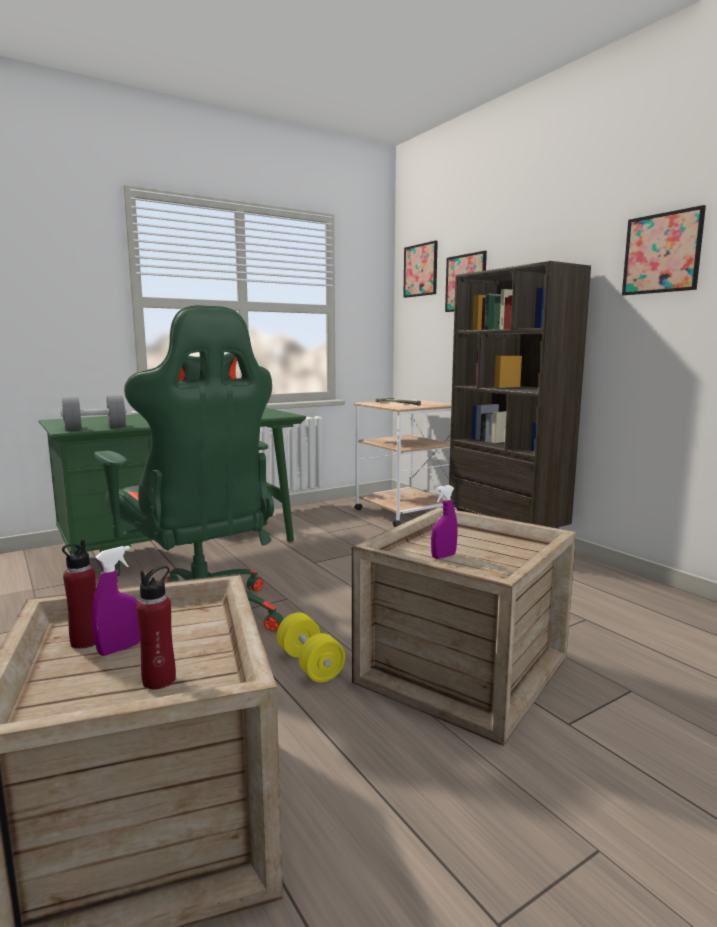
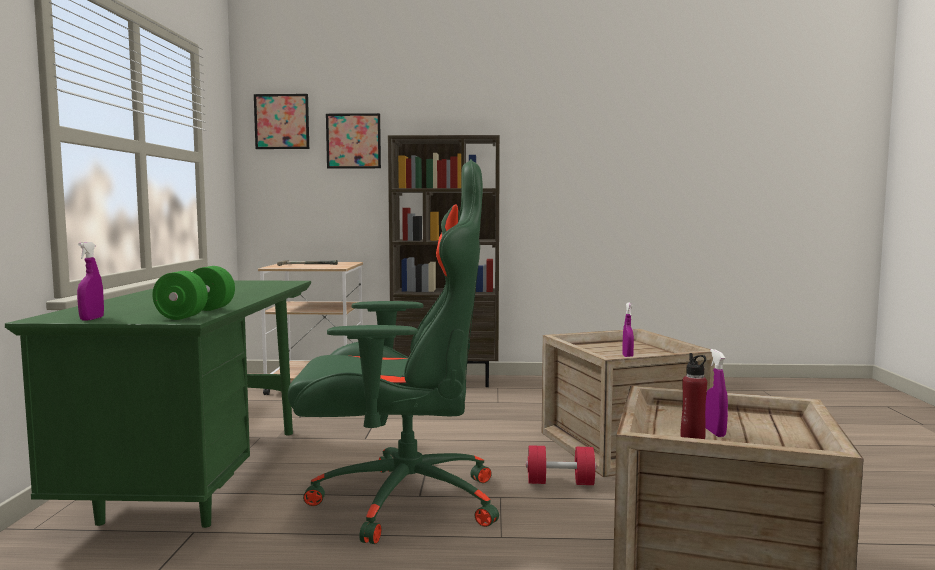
camera: 55 degrees left, 5 degrees down
(59, 423) = (92, 319): none -> purple spray bottle
(95, 428) = (196, 313): grey dumbbell -> green dumbbell
(159, 680) = (771, 428): red bottle -> none
(310, 664) = (560, 483): yellow dumbbell -> red dumbbell
(662, 253) = (554, 137): picture -> none

